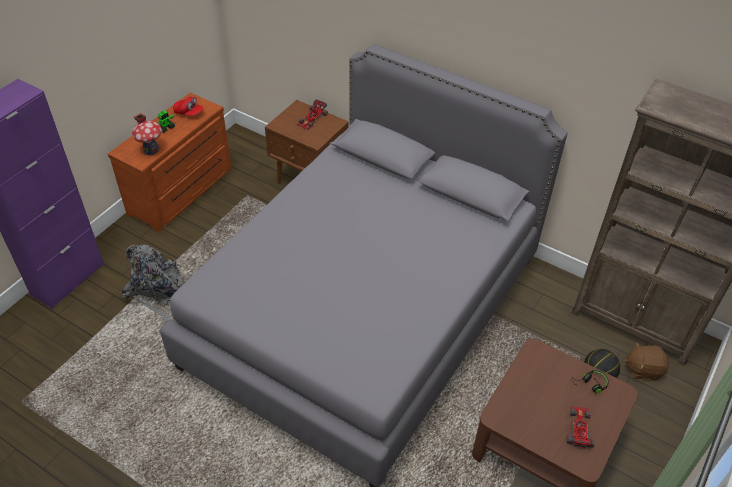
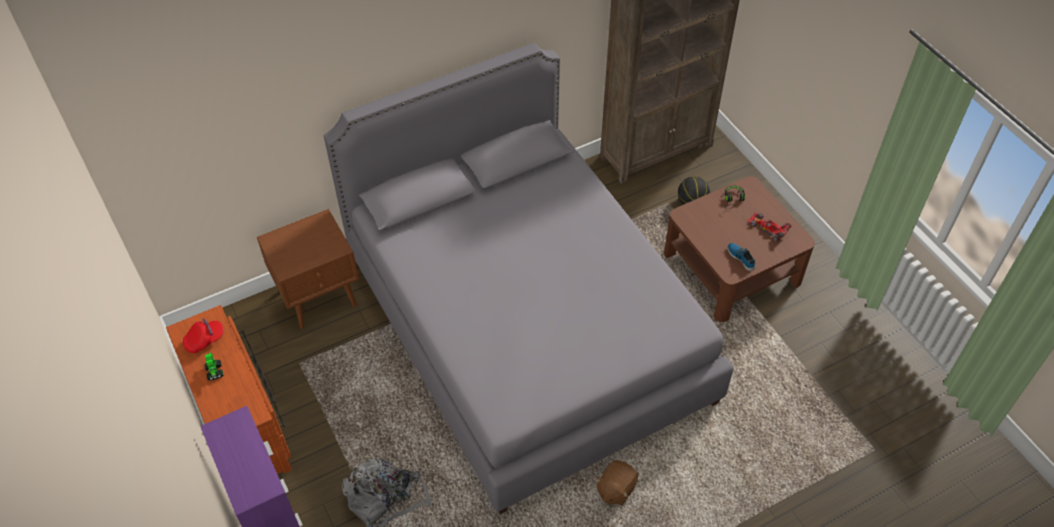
camera: 60 degrees left, 5 degrees up
(151, 150) = (243, 398): toy house -> none
(312, 118) = (299, 236): toy car -> none
(521, 418) = (741, 258): none -> shoe
(643, 369) = (701, 171): brown plush toy -> brown plush toy (615, 489)

